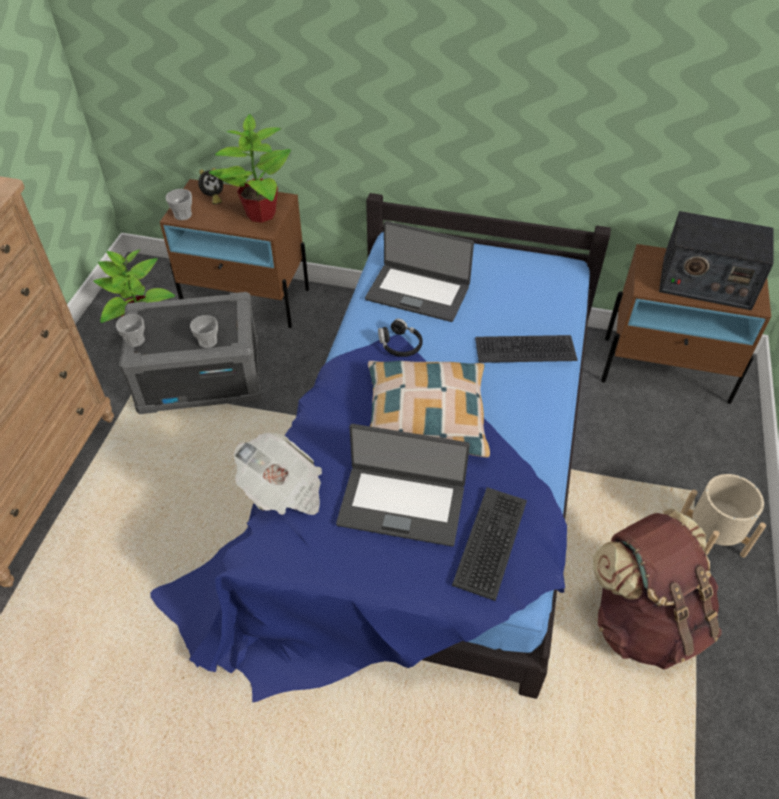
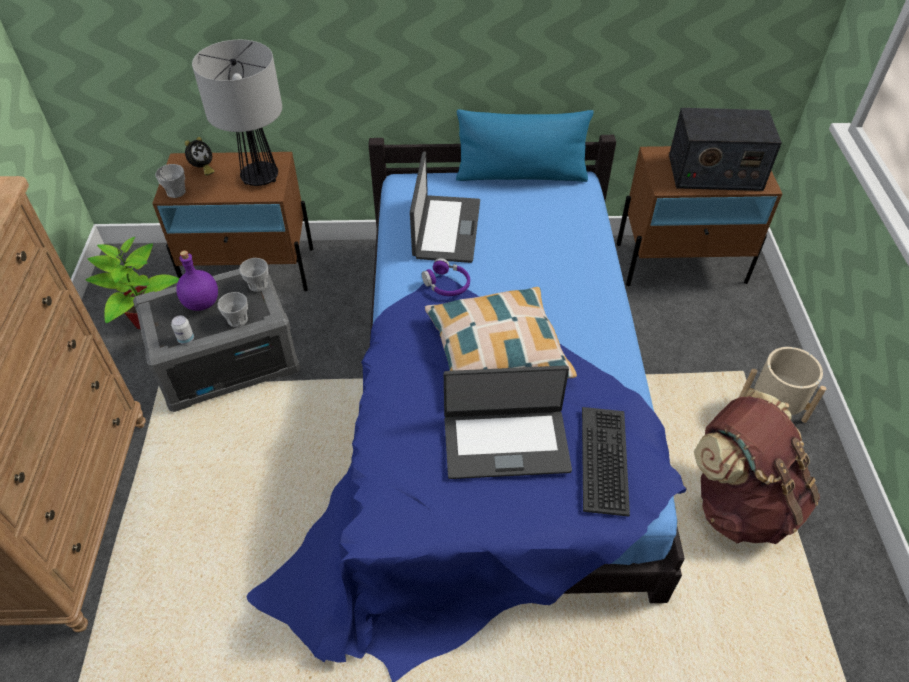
camera: 15 degrees left, 0 degrees up
(135, 340) = (157, 334): cup -> cup (258, 285)
(158, 350) = (186, 339): none -> can
(181, 320) = (201, 303): none -> purple bottle
(260, 214) = (260, 178): potted plant -> table lamp
(283, 490) = (381, 455): newspaper -> none
(400, 345) = (447, 284): black headphones -> purple headphones
(418, 292) = (445, 229): laptop -> laptop turned 90 degrees counterclockwise
(510, 253) = (521, 175): none -> blue pillow
(525, 349) = (568, 265): keyboard -> none

